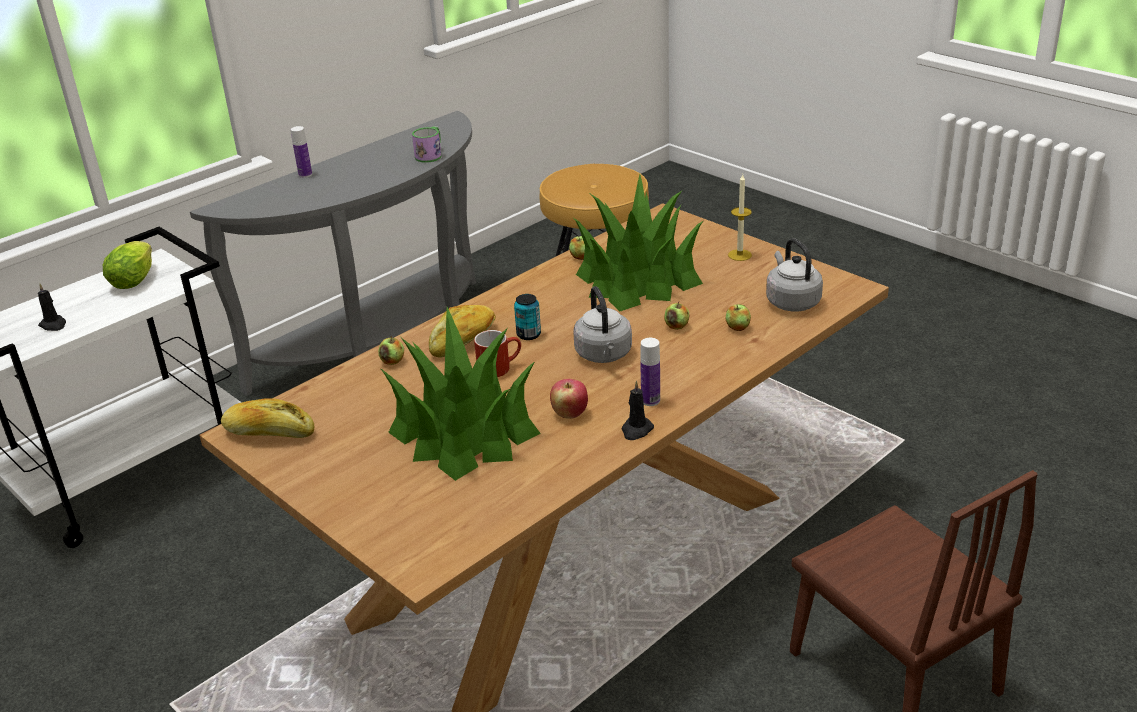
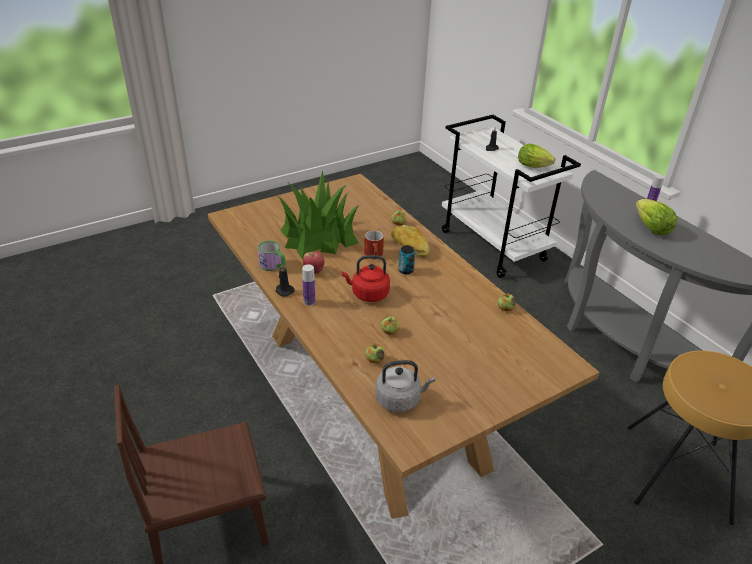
camera: 100 degrees right, 5 degrees up
(269, 433) = (350, 188): bread -> none
(364, 173) = (651, 228): none -> lettuce
(430, 155) = (689, 259): mug -> mug (273, 266)
(604, 355) = (368, 294): grey kettle -> red kettle
(637, 280) = (461, 327): potted plant -> none
(739, 255) = (487, 392): candle -> none

